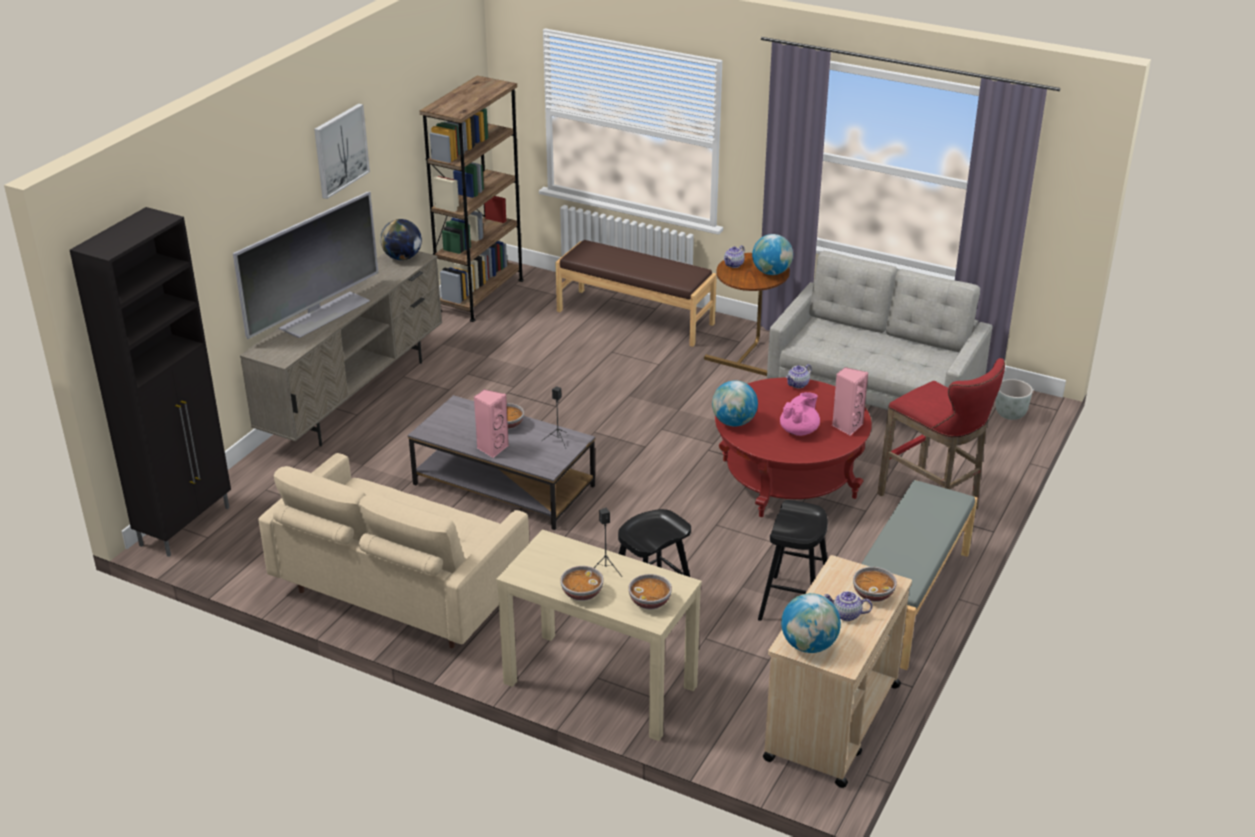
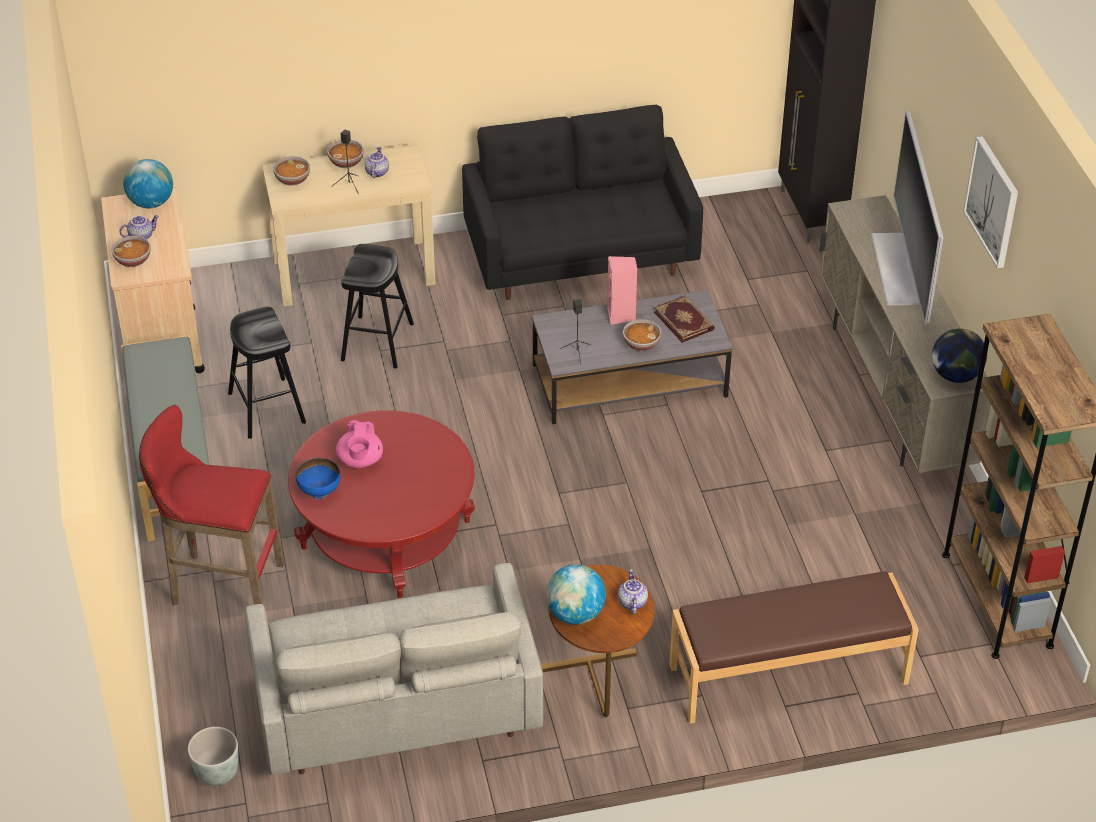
camera: 140 degrees right, 10 degrees up
(400, 590) = (581, 256): beige sofa -> black sofa
(456, 424) = (684, 320): none -> book
(734, 422) = (431, 436): globe -> none
(798, 385) = (416, 520): teapot -> teapot (376, 172)
(846, 426) = (320, 492): pink speaker -> blue bowl

